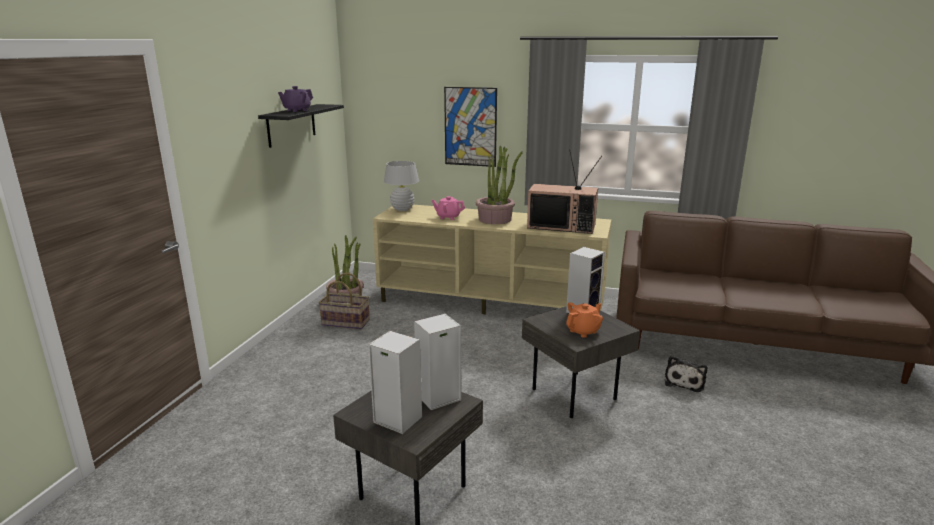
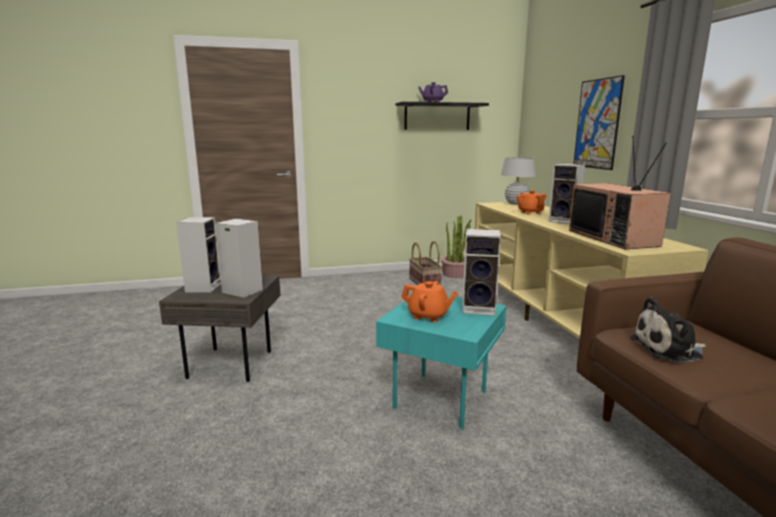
camera: 60 degrees right, 5 degrees down
(448, 217) = (530, 212): pink teapot -> orange teapot
(495, 219) = (565, 221): potted plant -> speaker
(576, 394) = (441, 401): grey side table -> turquoise side table
(684, 382) = (580, 479): plush toy -> plush toy (669, 349)

